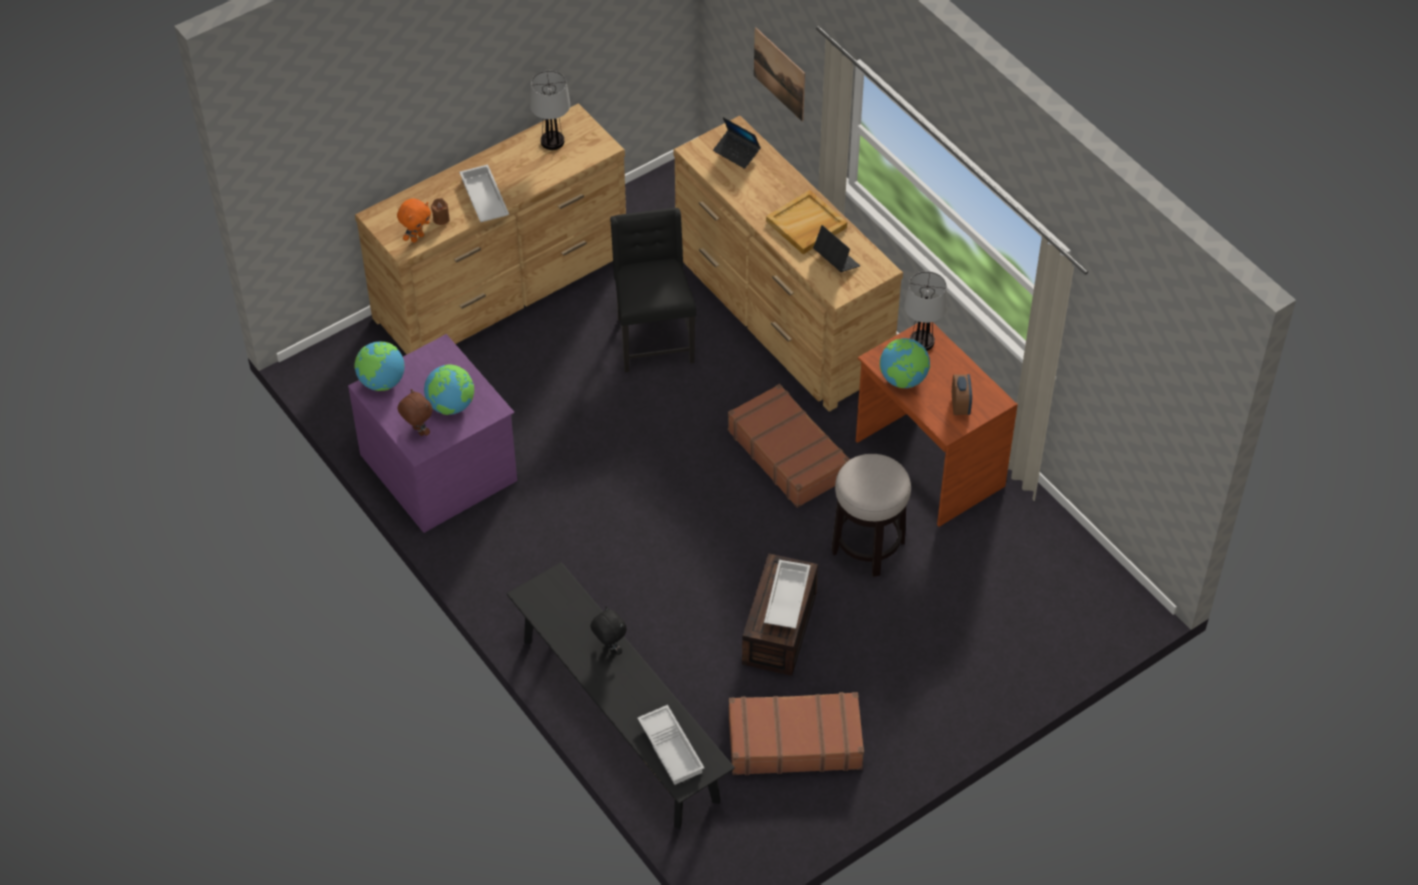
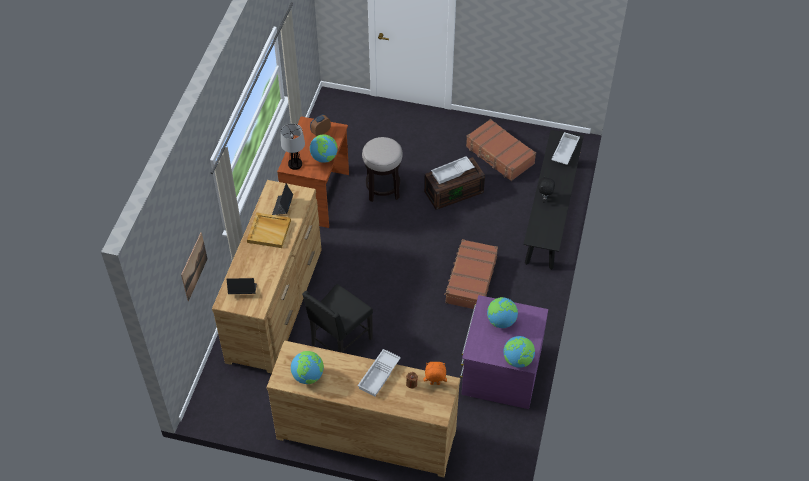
camera: 130 degrees left, 0 degrees up
(417, 431) = (529, 322): brown plush toy -> none
(552, 142) = (308, 376): table lamp -> globe
(736, 152) = (242, 290): laptop -> laptop turned 90 degrees counterclockwise
(788, 454) = (359, 246): brown suitcase -> brown suitcase (470, 280)

